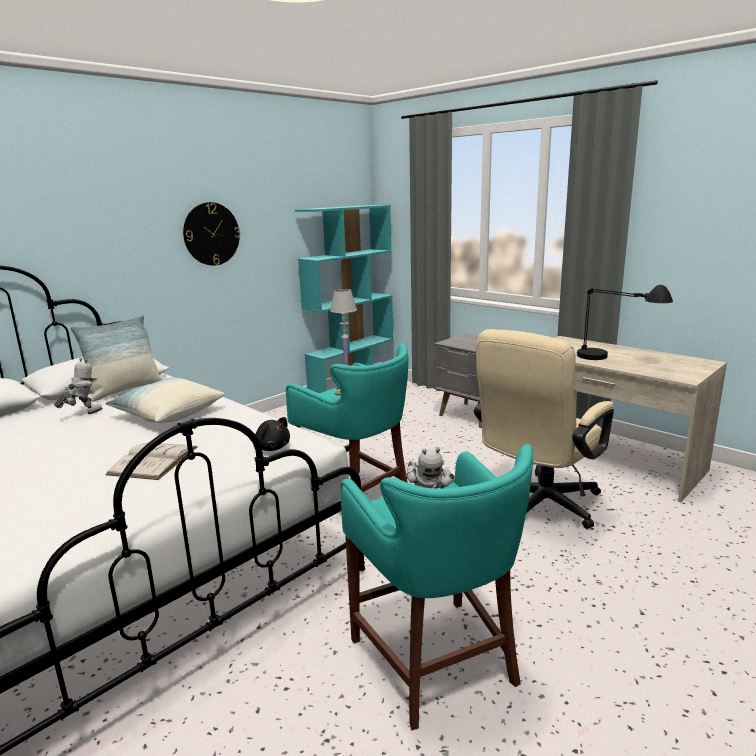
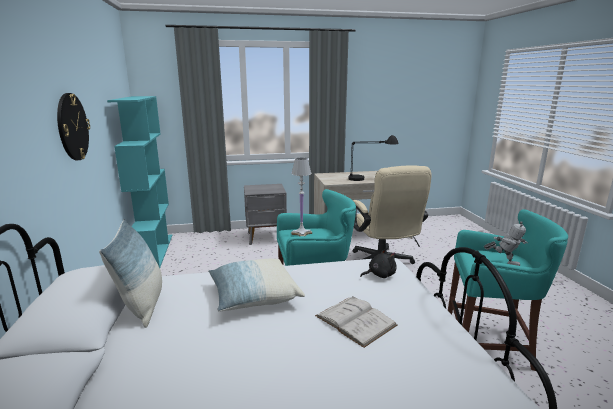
camera: 55 degrees left, 0 degrees up
(83, 414) = (179, 339): toy robot -> none

